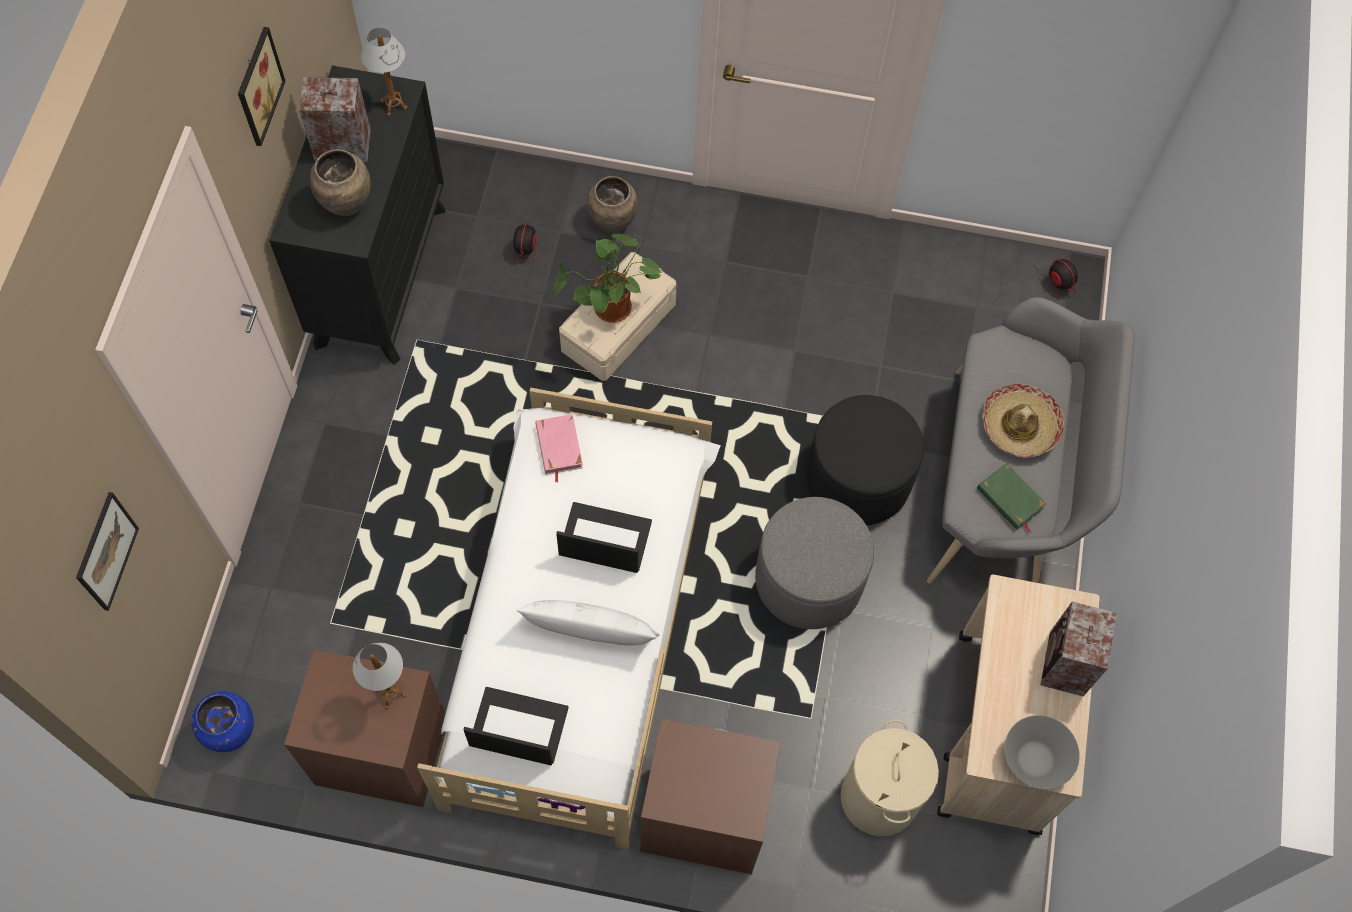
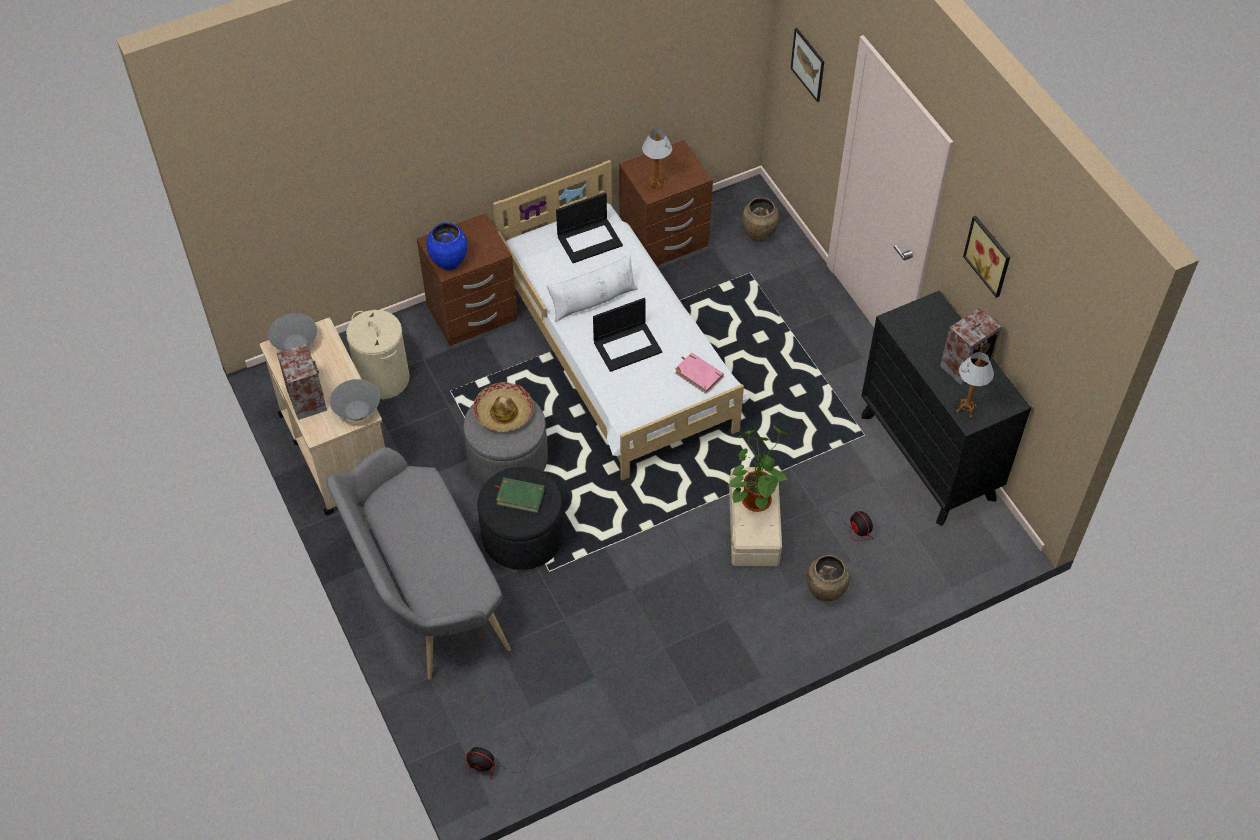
camera: 145 degrees right, 10 degrees down
(231, 733) = (744, 202): blue vase -> blue vase (449, 262)
(347, 204) = (921, 336): brown vase -> brown vase (758, 235)
(1009, 499) = (403, 501): green book -> green book (520, 496)
(1013, 604) = (357, 411): none -> grey bowl
(1020, 426) = (426, 550): hat -> hat (503, 412)

